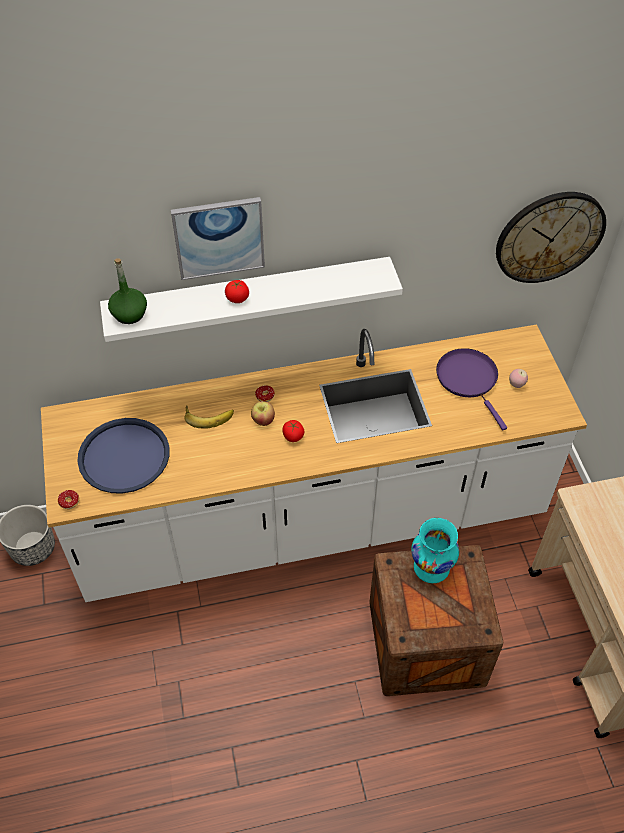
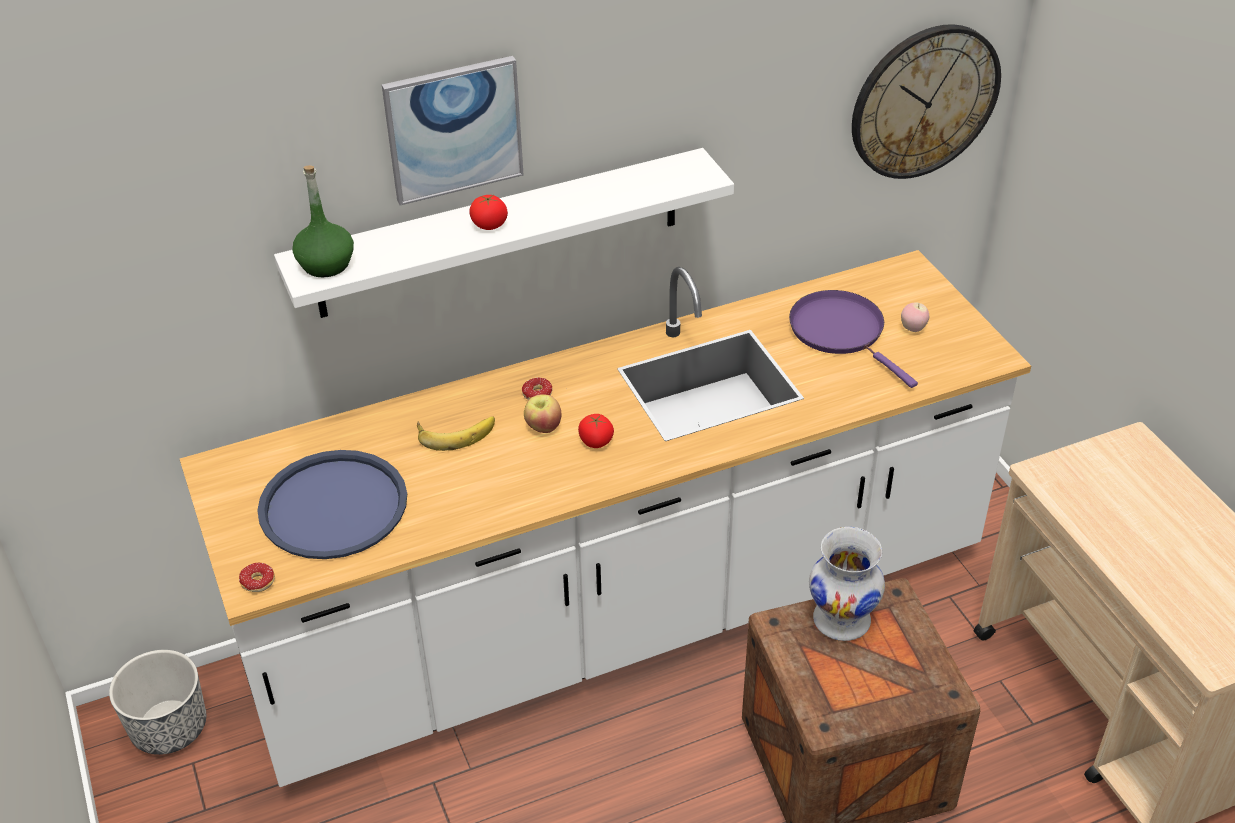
camera: 10 degrees left, 10 degrees down
(432, 567) = (842, 619): turquoise vase -> white vase

